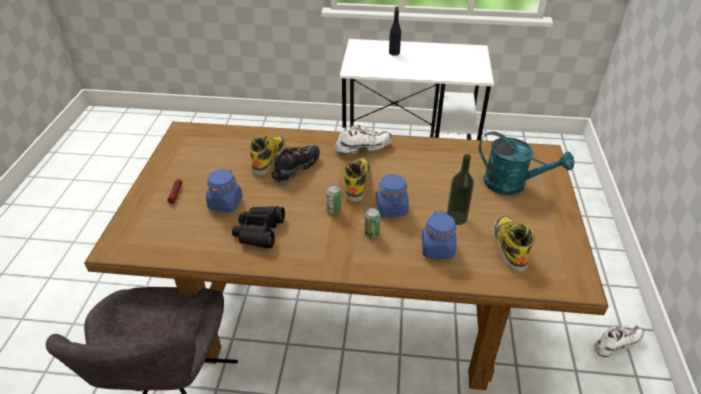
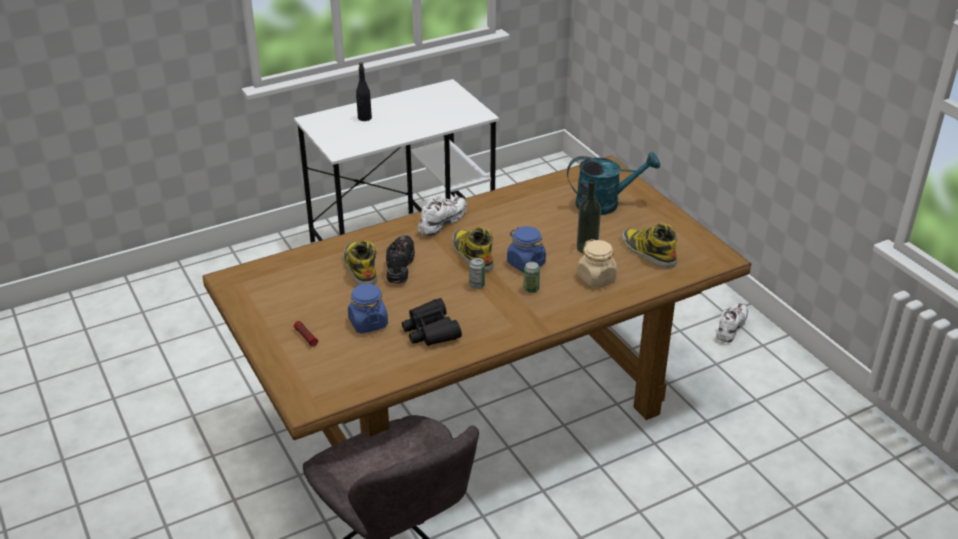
camera: 35 degrees left, 5 degrees down
(437, 249) = (596, 278): blue jar -> beige jar

